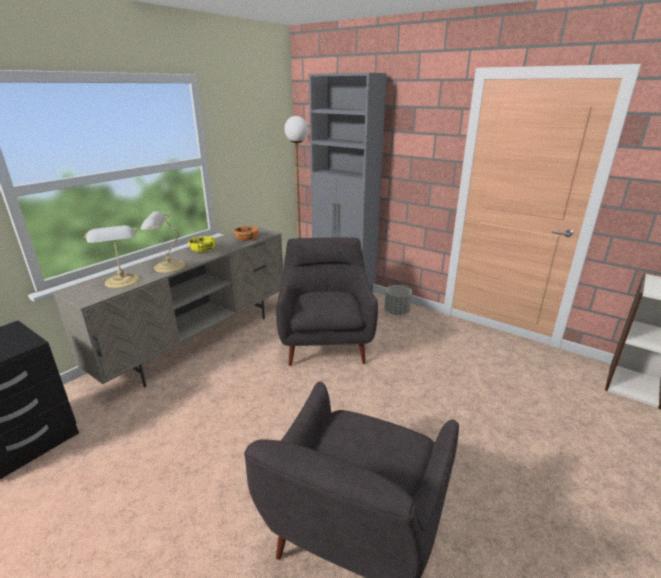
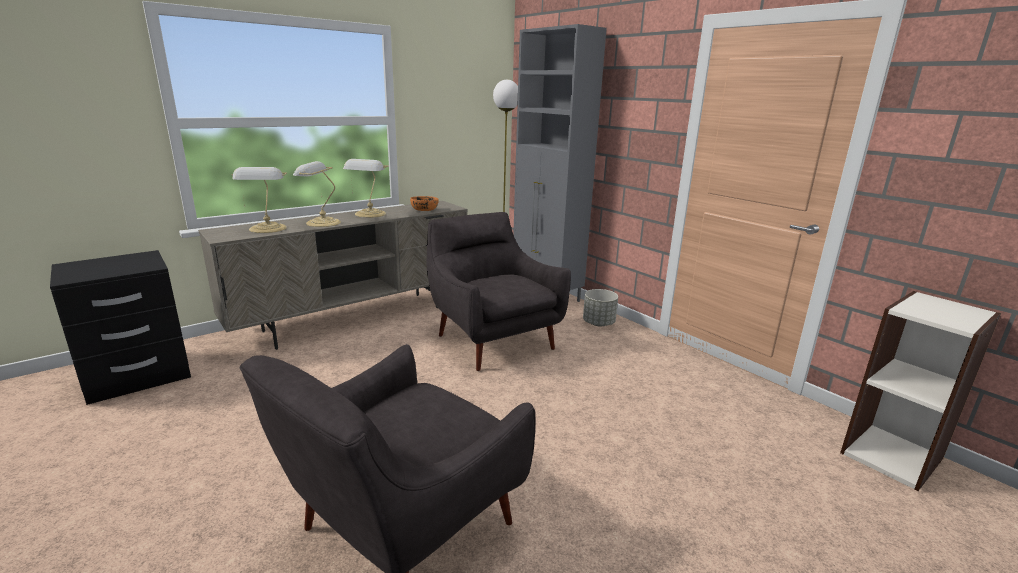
camera: 15 degrees right, 5 degrees down
(203, 250) = (370, 214): yellow bowl -> table lamp
(325, 342) = (492, 340): grey armchair -> grey armchair turned 45 degrees counterclockwise

